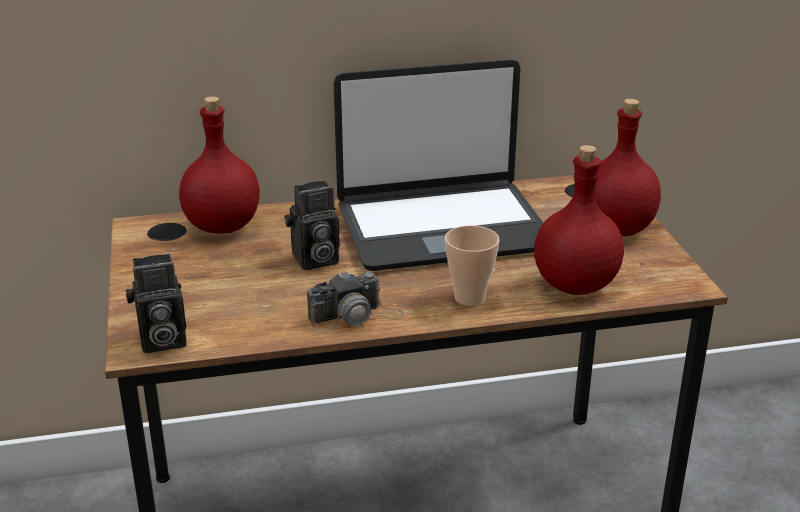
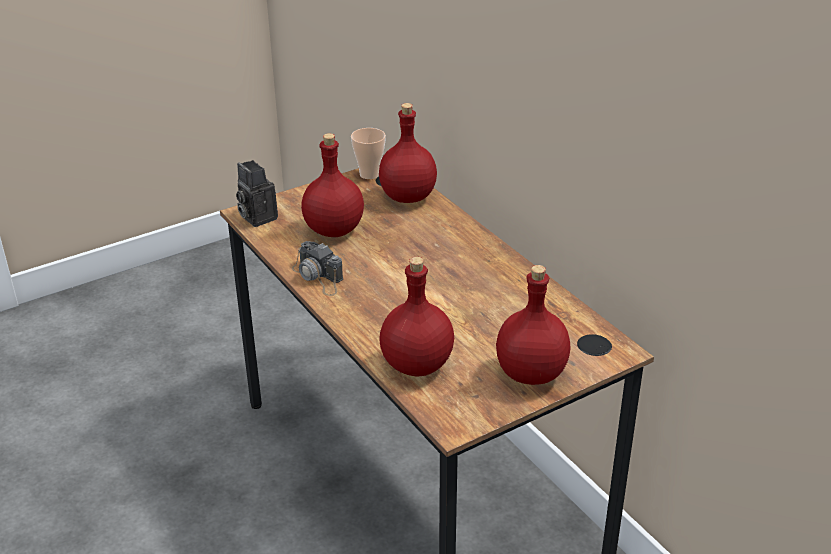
camera: 70 degrees right, 5 degrees up
(254, 287) = (334, 230): none -> red bottle
(314, 260) = (383, 243): camera -> none
(442, 227) = (471, 285): laptop -> none
(469, 298) = (369, 318): cup -> cup (369, 174)

